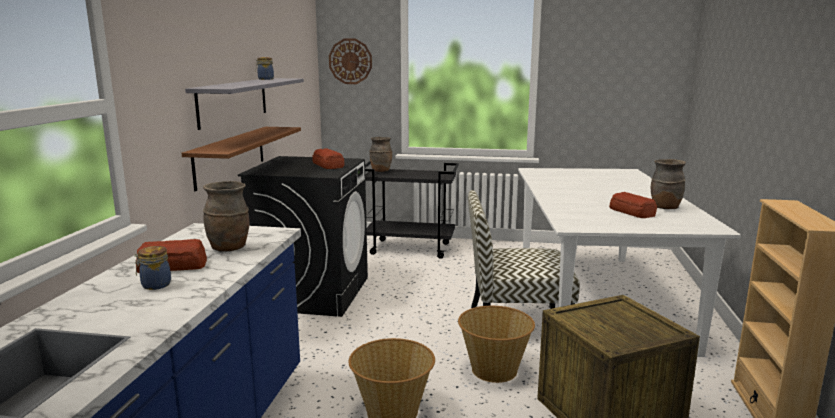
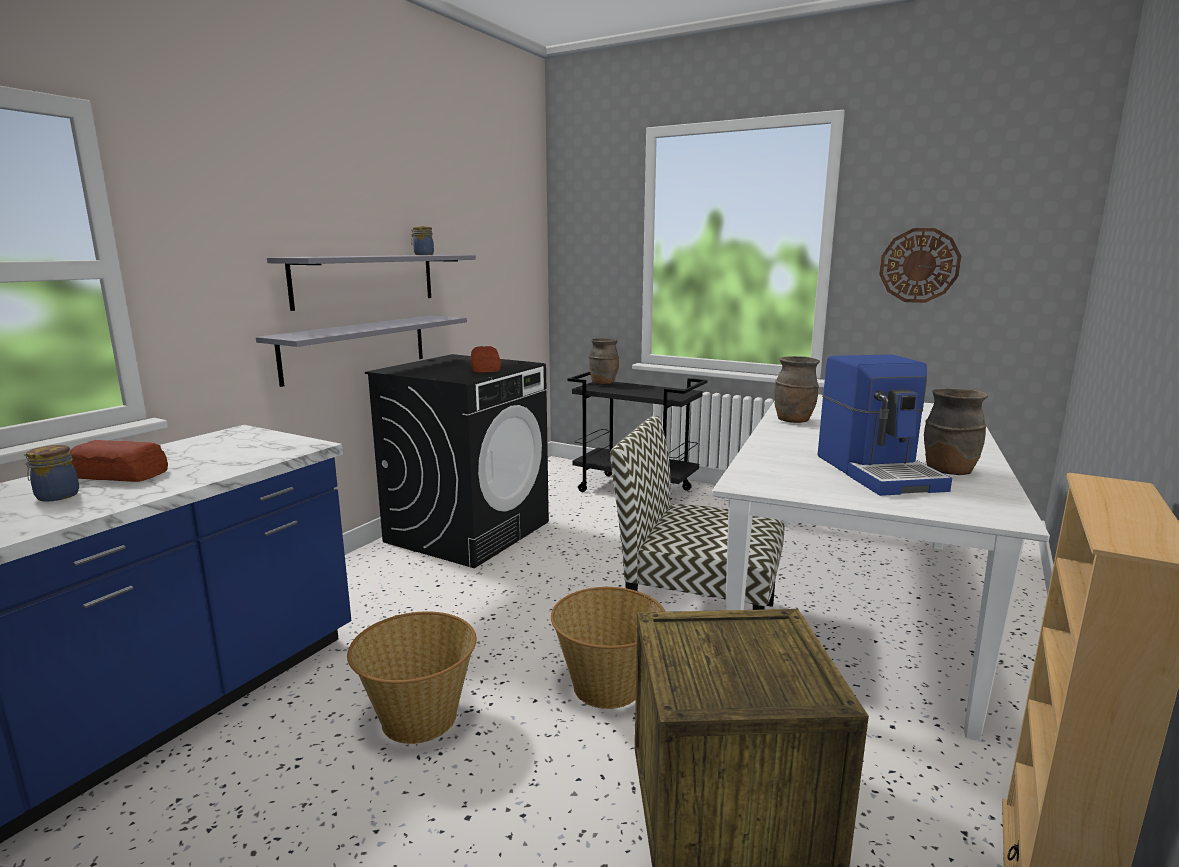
camera: 20 degrees right, 0 degrees up
(229, 248) = (218, 460): brown vase -> brown vase (794, 421)
(230, 156) = (356, 348): brown shelf -> grey shelf
(350, 61) = (583, 239): wall clock -> wall clock (919, 265)
(632, 212) = (879, 472): bread -> coffee machine

